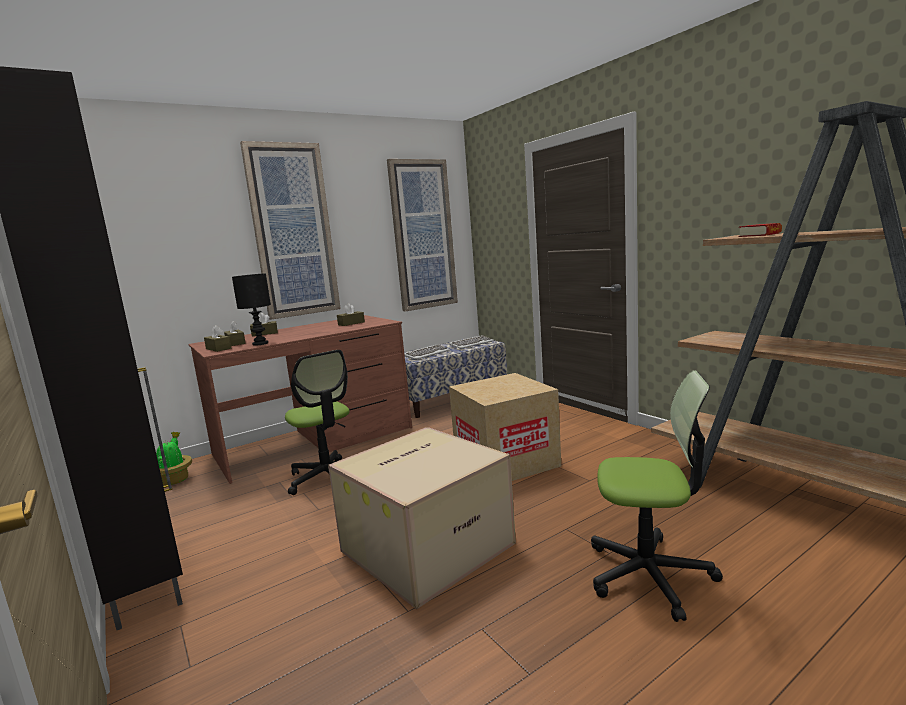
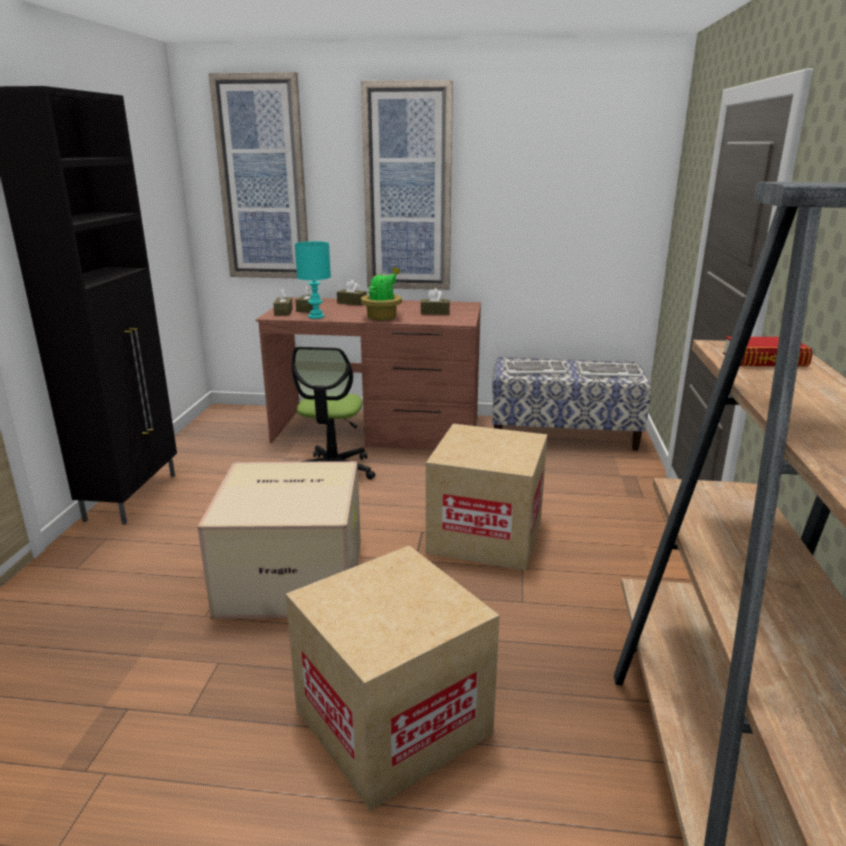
camera: 40 degrees right, 10 degrees up
(174, 479) = (248, 421): potted plant -> potted plant (383, 317)
(260, 343) = (316, 316): black table lamp -> turquoise table lamp
(423, 235) = (586, 208): picture -> picture (263, 180)
(649, 574) = (392, 721): office chair -> cardboard box

